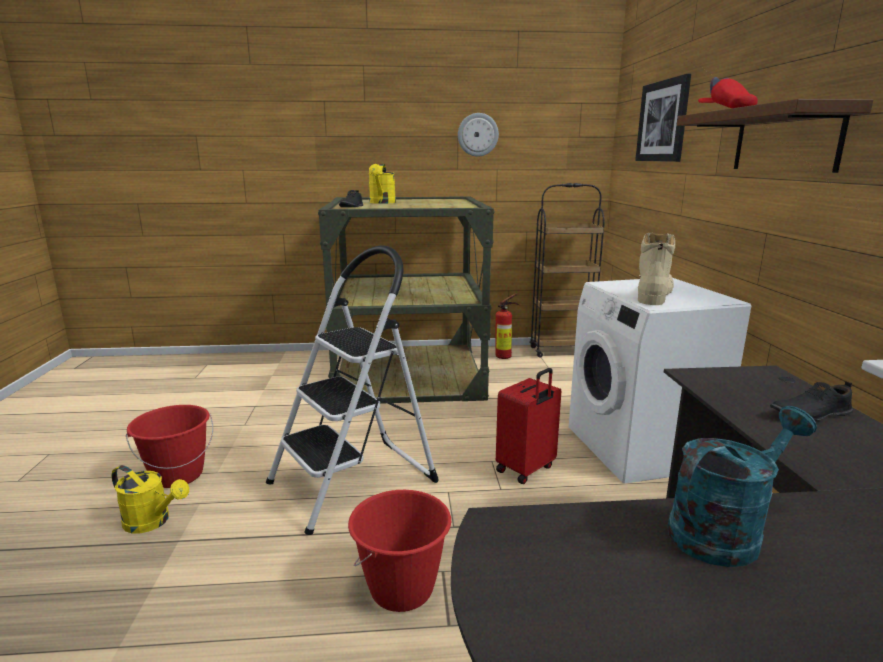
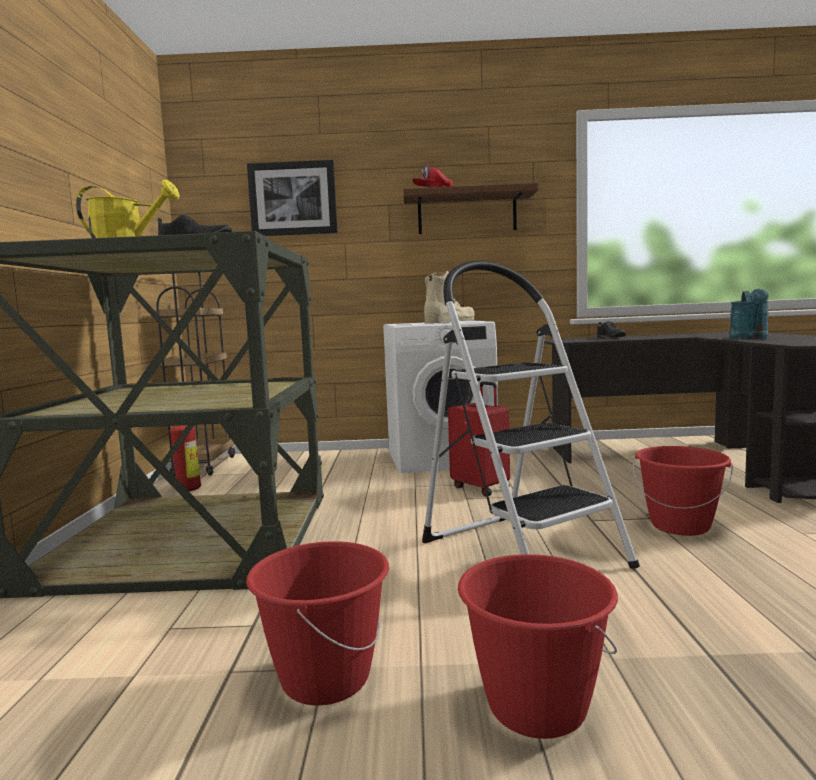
camera: 85 degrees left, 10 degrees down
(153, 522) = (686, 693): yellow watering can -> none
(236, 425) = (325, 678): none -> red bucket
(477, 135) = (89, 177): wall clock -> none
(654, 295) = (449, 322): beige boot -> beige boot turned 105 degrees clockwise
(724, 530) = (750, 338): turquoise watering can -> turquoise watering can turned 135 degrees counterclockwise

